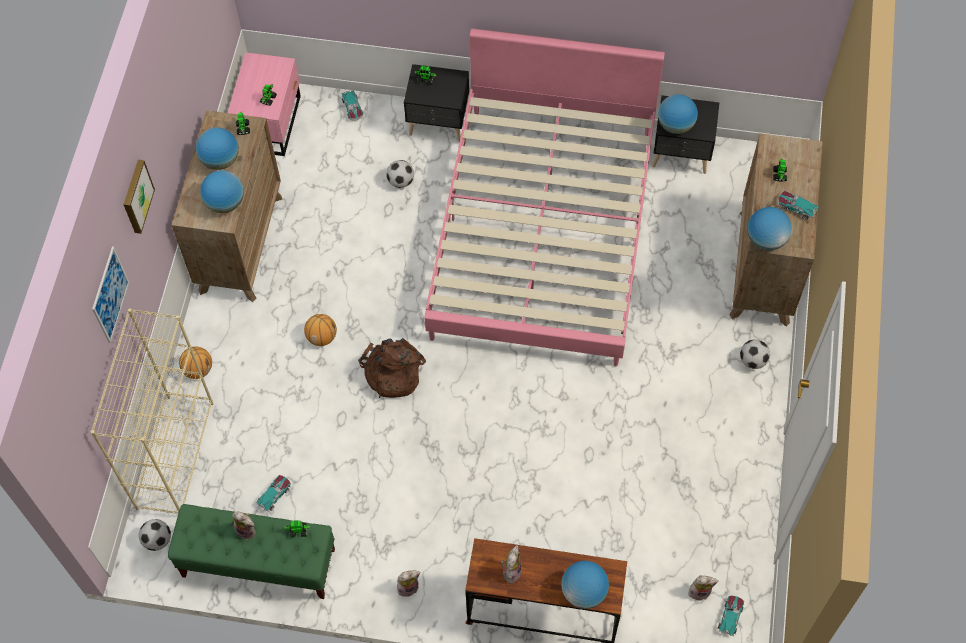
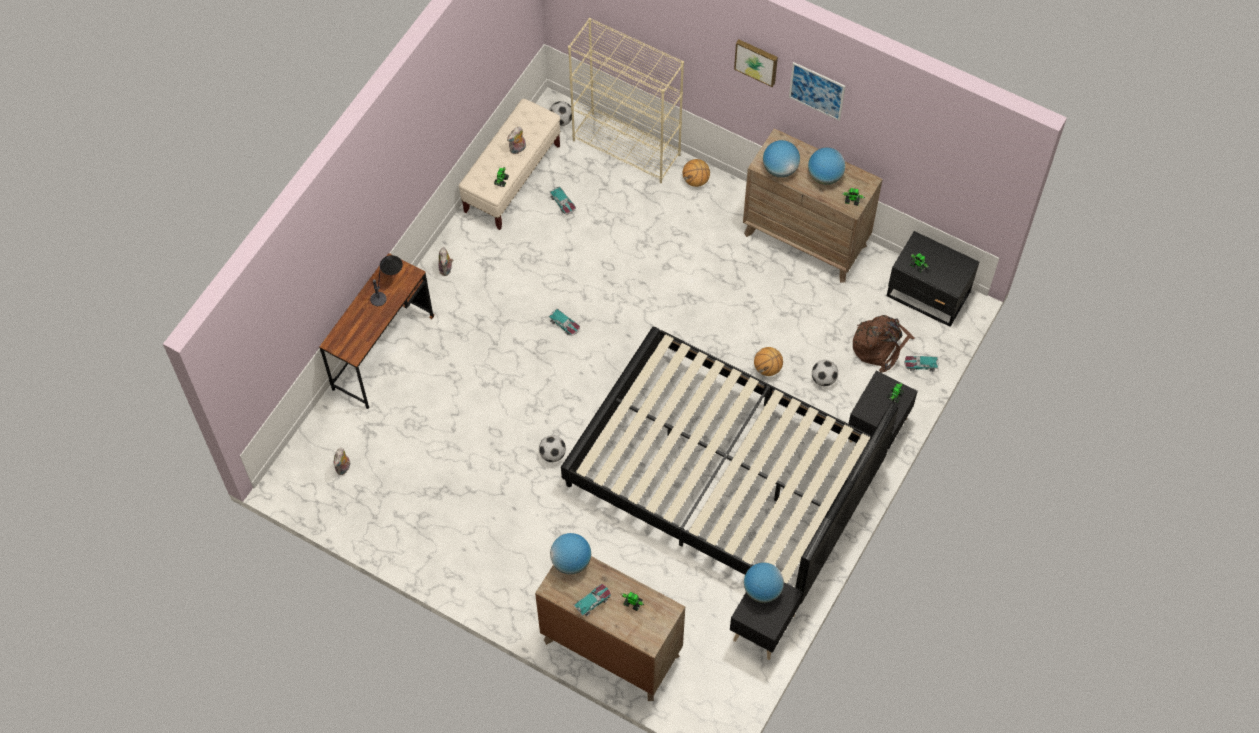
camera: 110 degrees right, 0 degrees up
(110, 295) = (680, 33): picture -> picture (817, 91)
(258, 563) = (512, 178): green bench -> beige bench
(271, 122) = (928, 296): pink nightstand -> black nightstand
(322, 337) = (689, 273): basketball -> basketball (767, 368)
(392, 373) = (633, 313): brown backpack -> brown backpack (880, 346)
(511, 570) = (388, 287): plush toy -> table lamp
(544, 232) = (723, 476): pink bed -> black bed
(584, 592) = (347, 328): globe -> none
(730, 617) = (313, 481): toy car -> toy car (565, 325)
(752, 360) = (523, 596): football -> football (552, 454)

